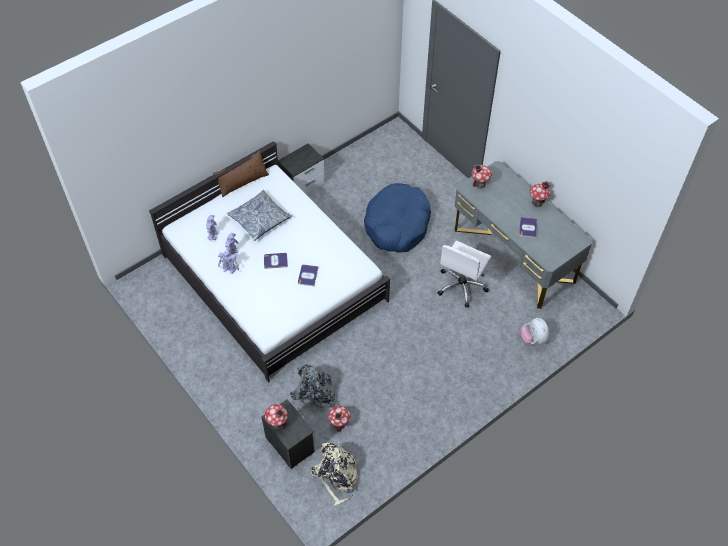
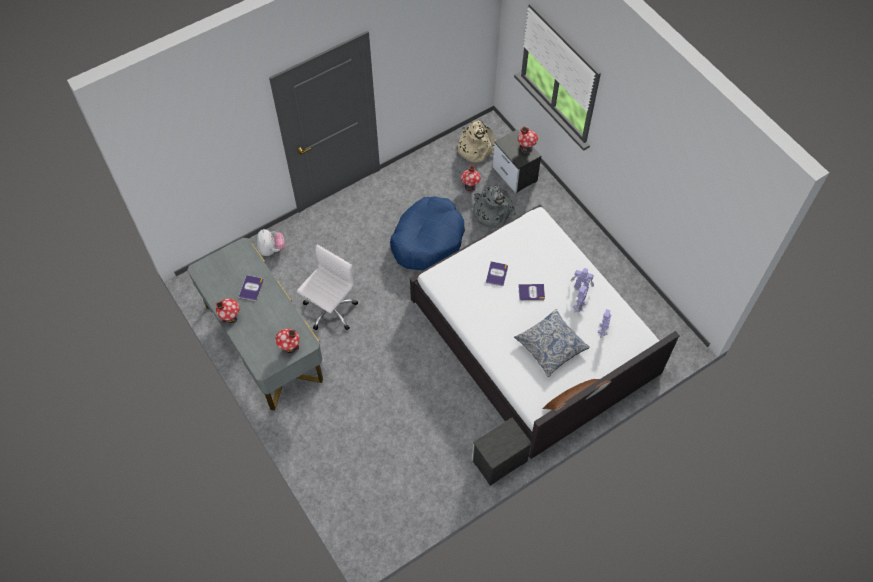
camera: 175 degrees left, 5 degrees up
(397, 225) = (388, 392): blue dog bed -> blue dog bed (427, 240)

